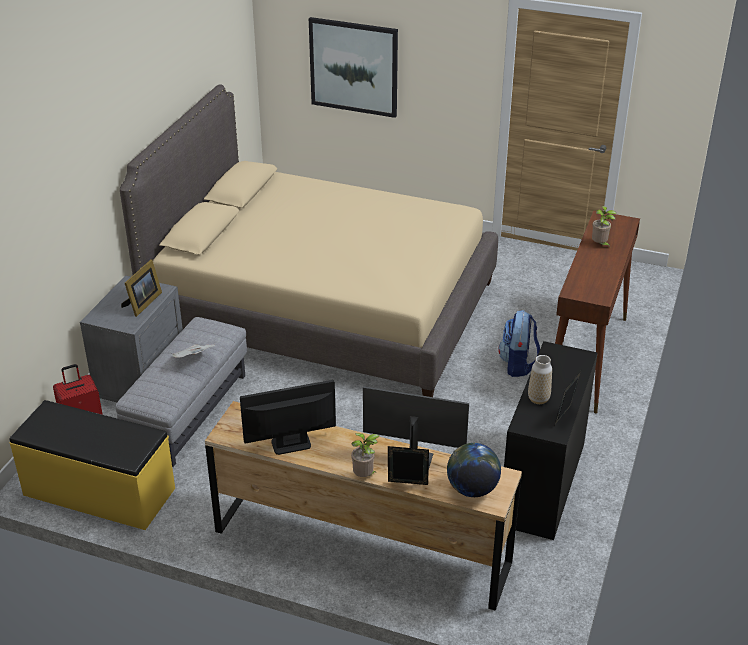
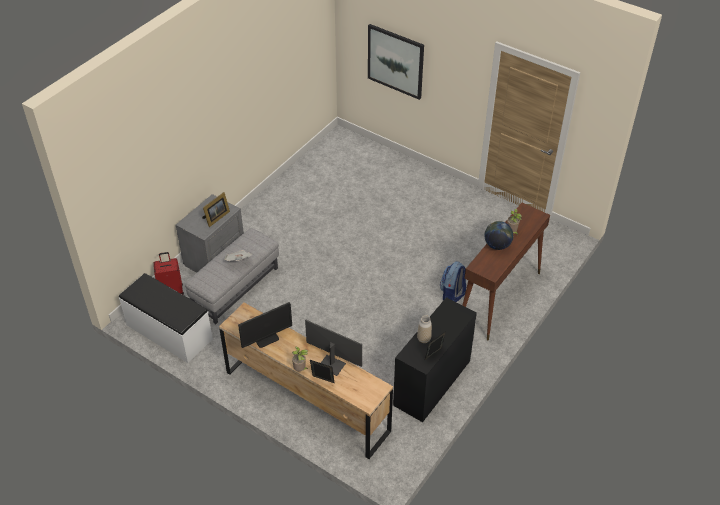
camera: 15 degrees right, 10 degrees up
(99, 492) = (169, 332): yellow bench -> white bench
(291, 444) = (266, 339): monitor -> monitor turned 150 degrees clockwise
(323, 308) = (343, 226): beige bed -> none
(472, 489) = (358, 392): globe -> globe (497, 245)

